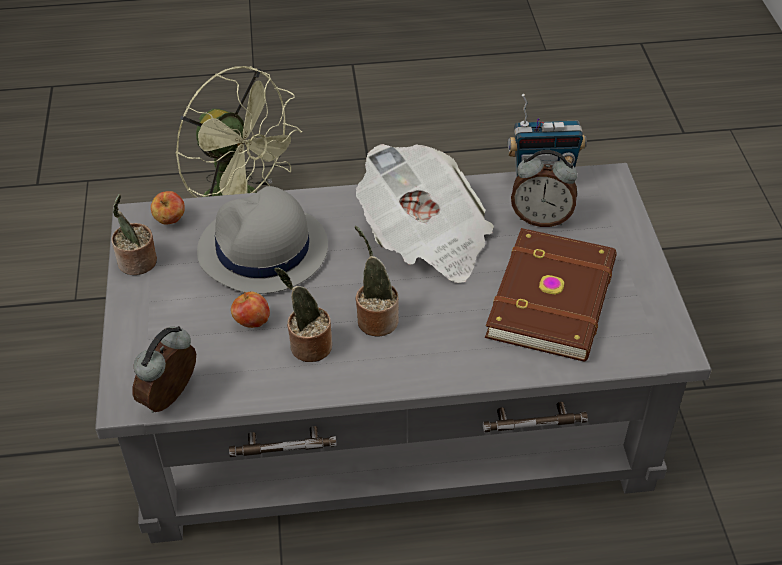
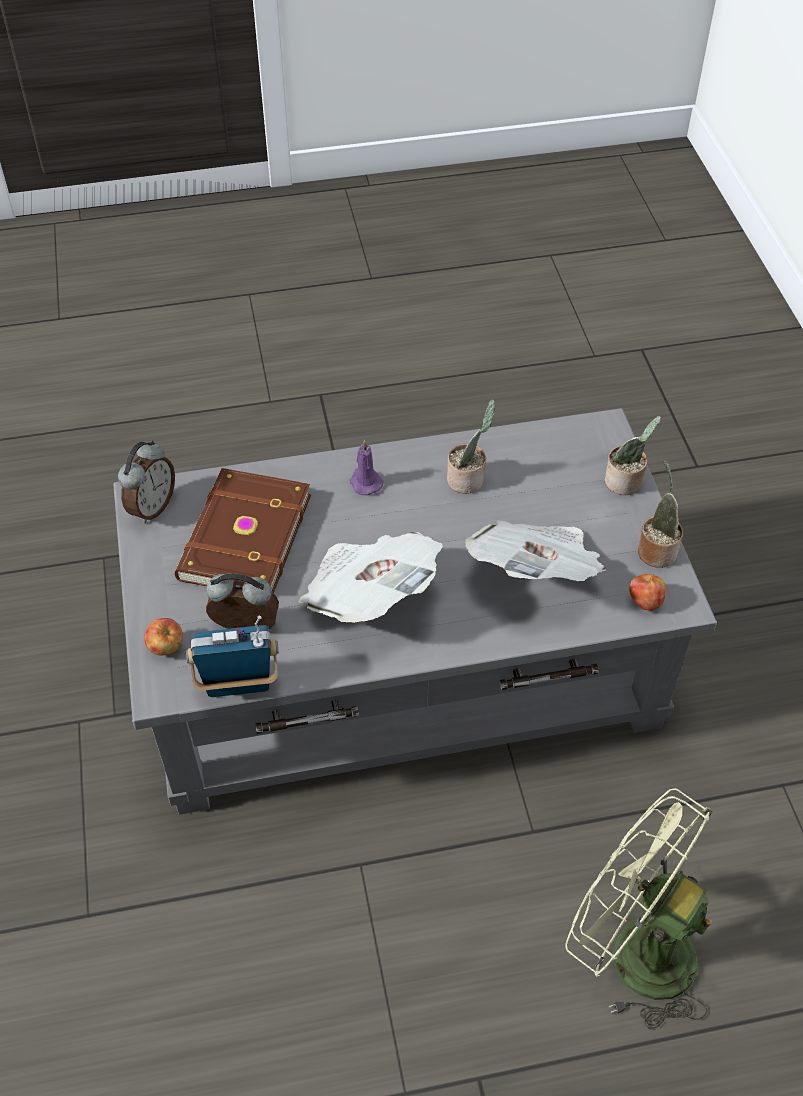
camera: 175 degrees right, 5 degrees up
(172, 399) = (570, 431): alarm clock -> alarm clock (151, 507)
(252, 322) = (524, 498): apple -> apple (166, 647)
(262, 250) = (536, 572): grey hat -> newspaper
(375, 319) = (411, 507): potted plant -> potted plant (625, 483)
(423, 350) = (365, 482): none -> purple candle

